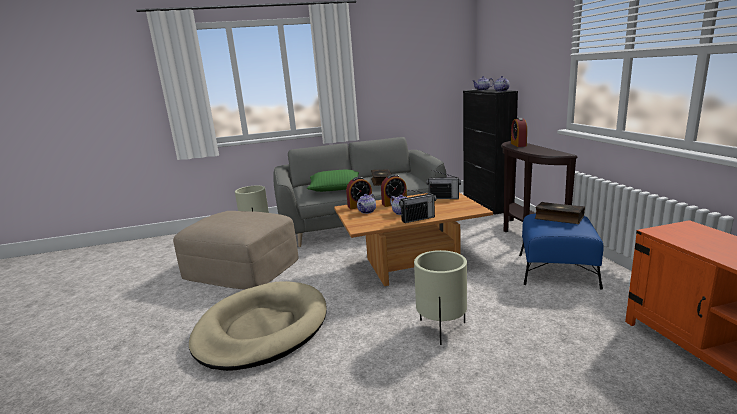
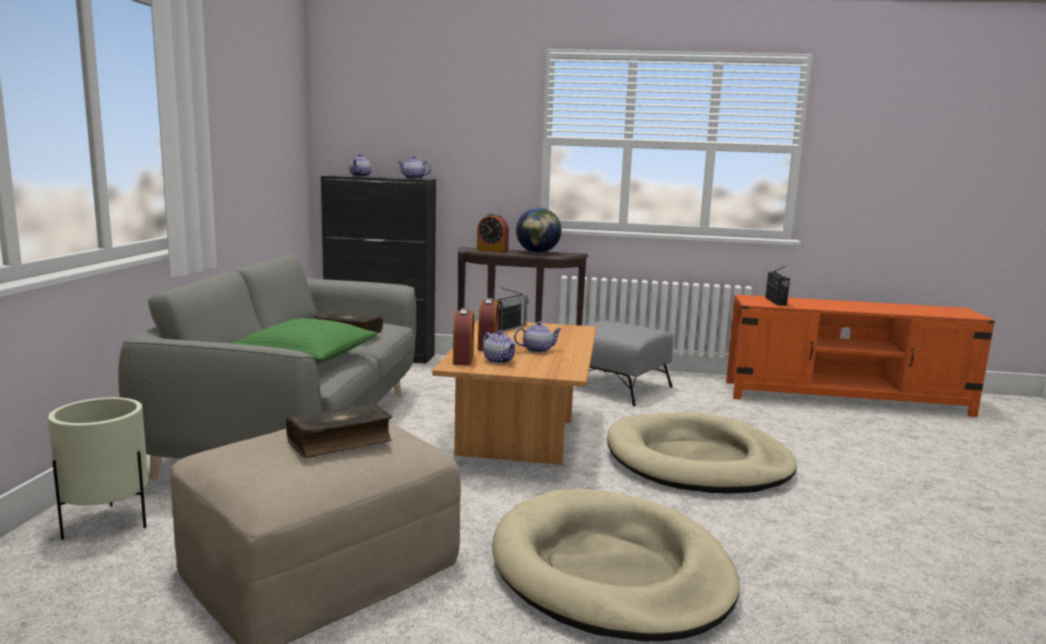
camera: 70 degrees left, 5 degrees down
(418, 219) = (575, 349): radio -> radio (775, 302)
(441, 329) = (697, 461): beige planter -> beige dog bed
(539, 150) = (537, 252): none -> globe
(556, 271) = (618, 387): blue ottoman -> grey ottoman
(558, 218) = (614, 325): book -> book (340, 441)

